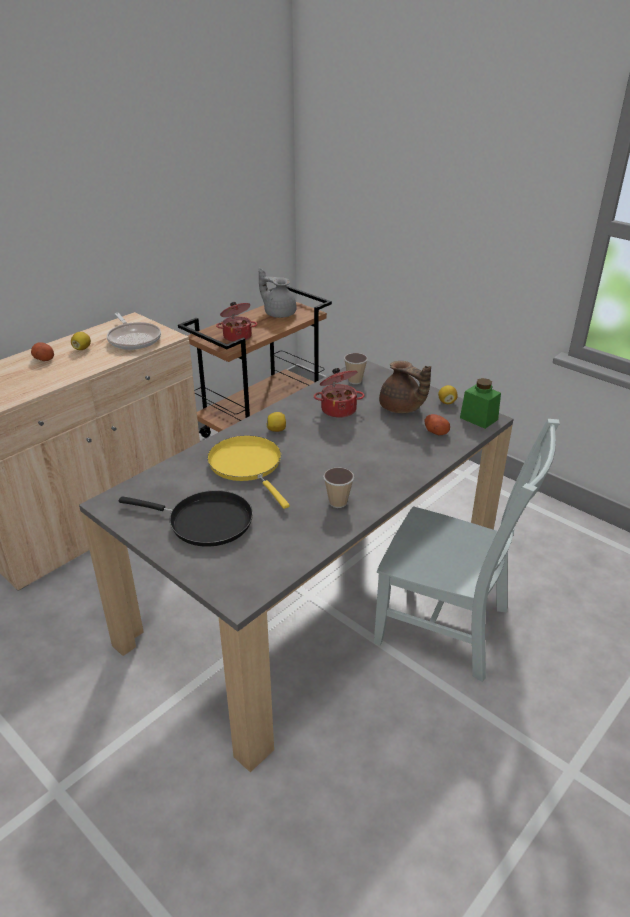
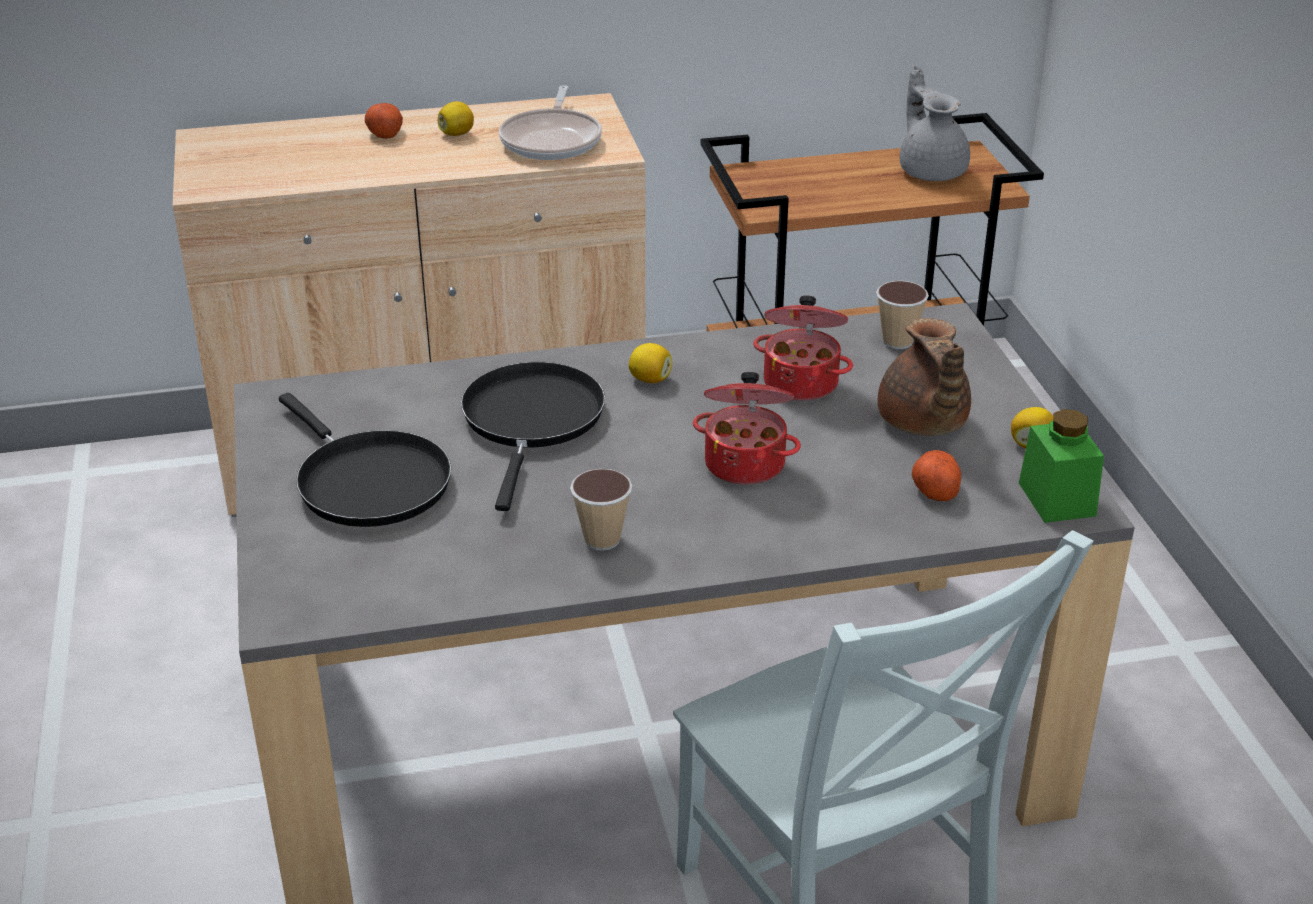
camera: 35 degrees right, 0 degrees up
(237, 336) = (801, 192): cooking pot -> cooking pot (746, 463)
(247, 466) = (532, 421): yellow frying pan -> black frying pan

